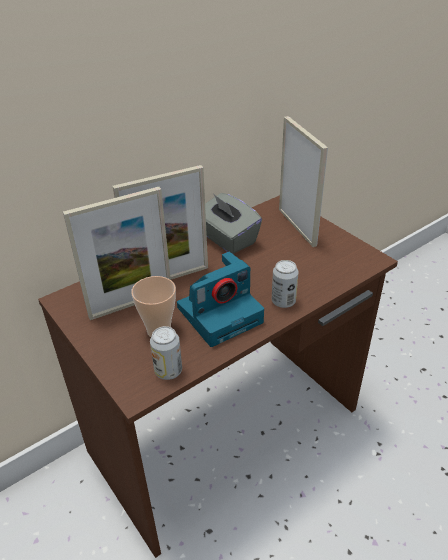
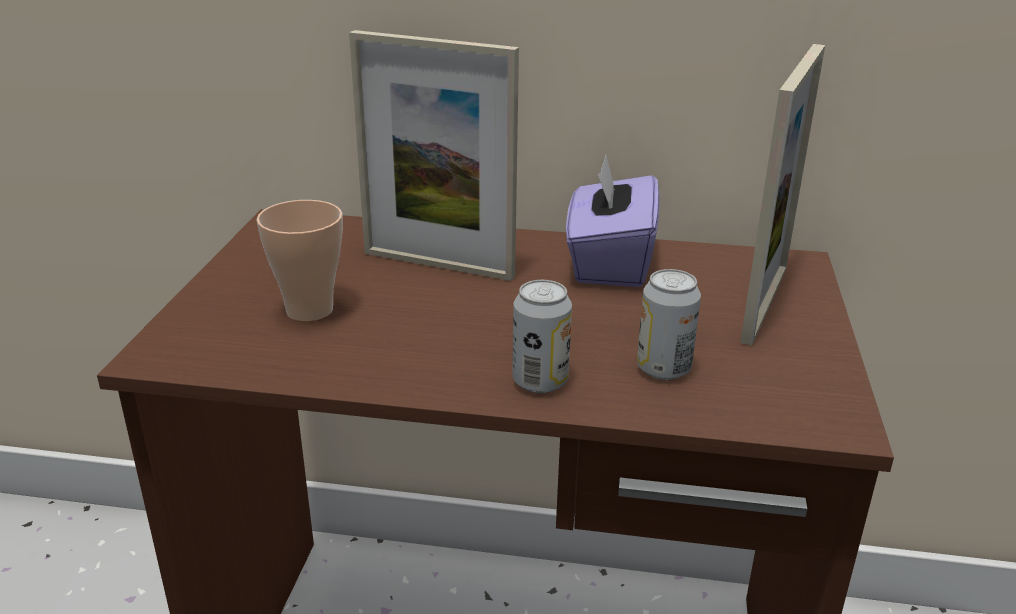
camera: 45 degrees right, 10 degrees down
(131, 304) = (337, 266): picture frame -> none
(168, 371) = (230, 358): can -> can (663, 369)
(220, 313) = (420, 340): camera -> none
(227, 239) = (609, 262): grey tissue box -> purple tissue box

